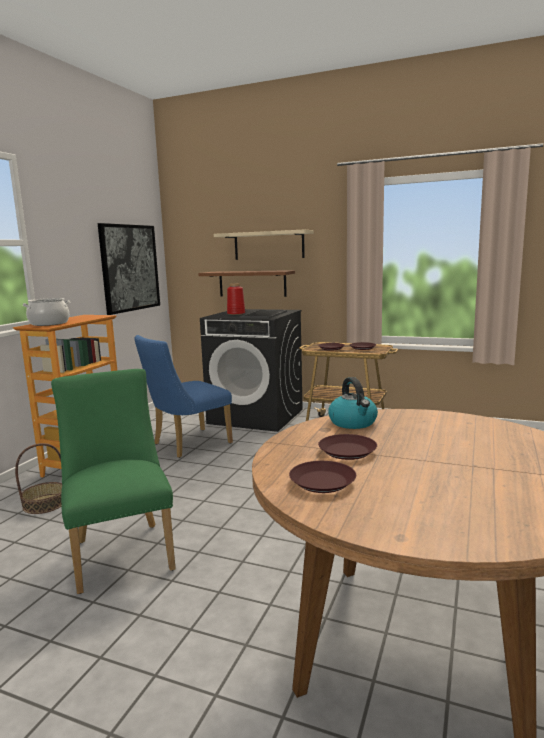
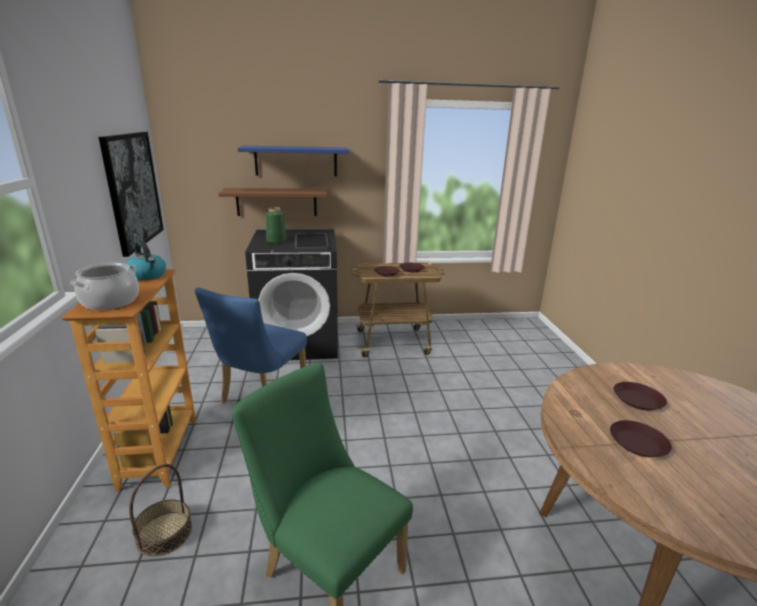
camera: 30 degrees left, 10 degrees up
(236, 314) = (276, 241): red vase -> green vase
(268, 245) = (296, 161): beige shelf -> blue shelf
(322, 482) = (686, 498): brown plate -> brown plate (637, 400)
(353, 423) = (582, 396): kettle -> kettle (147, 275)

